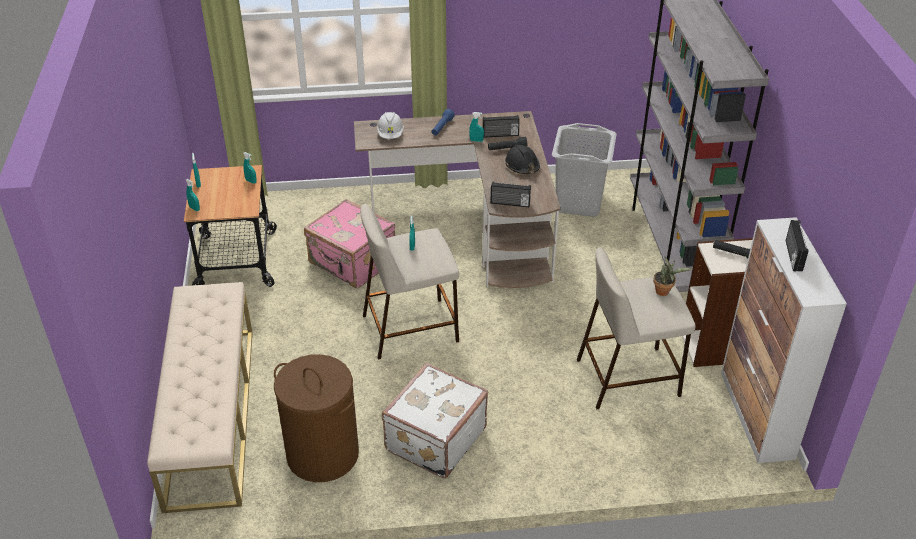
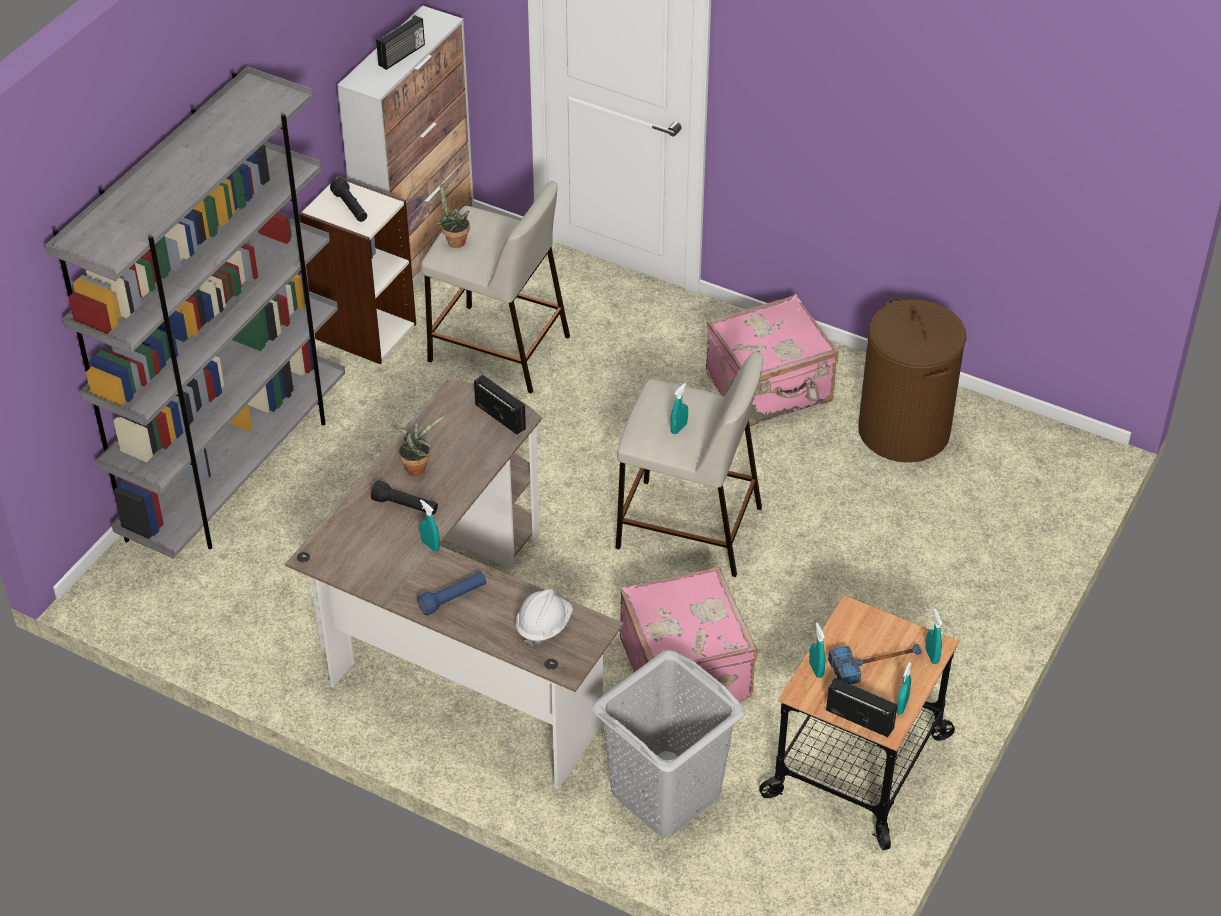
camera: 145 degrees left, 5 degrees up
(210, 414) = (1010, 537): beige bench -> none
(222, 195) = (876, 663): none -> hammer
(434, 439) = (770, 389): white suitcase -> pink suitcase
(500, 135) = (384, 538): radio -> radio (860, 718)
(522, 165) = (417, 467): black hard hat -> potted plant
(579, 202) = (265, 600): grey laundry basket -> grey laundry basket (664, 793)

